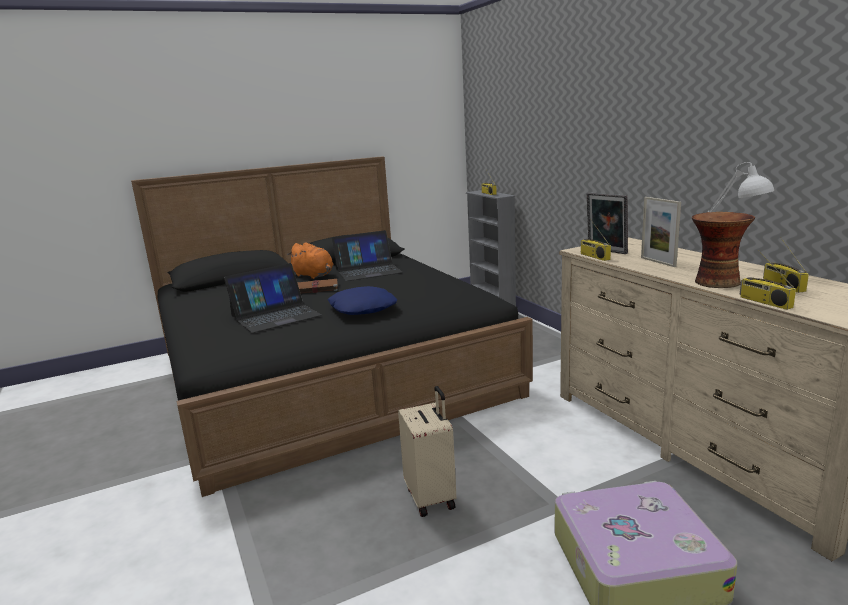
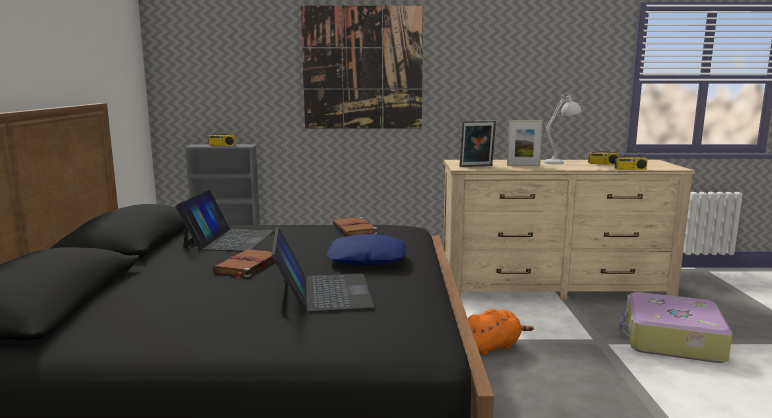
camera: 65 degrees left, 5 degrees down
(314, 275) = (184, 260): orange plush toy -> orange plush toy (493, 346)
(431, 497) = (566, 382): beige suitcase -> none
(441, 287) = (355, 229): none -> brown book
(586, 120) = (362, 68): none -> picture
(594, 256) = (486, 169): radio -> none
(715, 282) = (583, 167): vase -> none

